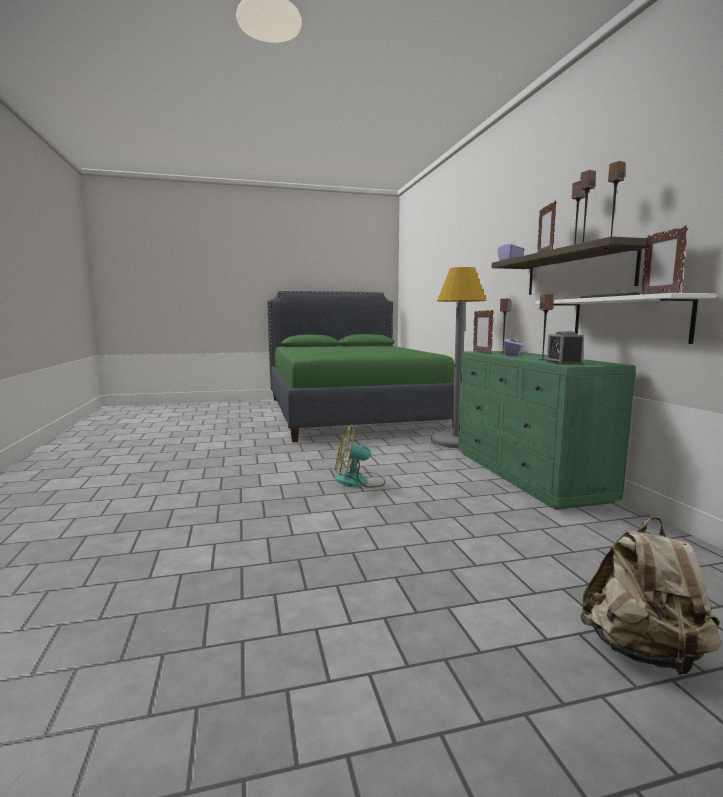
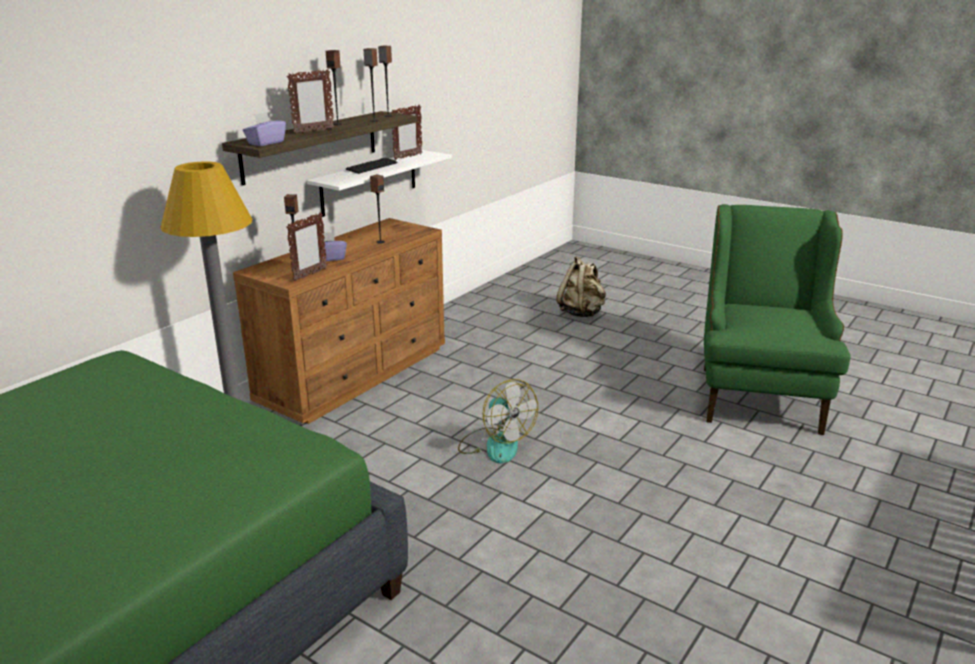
camera: 130 degrees left, 15 degrees up
(189, 642) = (758, 391): none -> green armchair
(527, 475) = (356, 374): green dresser -> brown dresser
(563, 363) = (406, 233): alarm clock -> none

